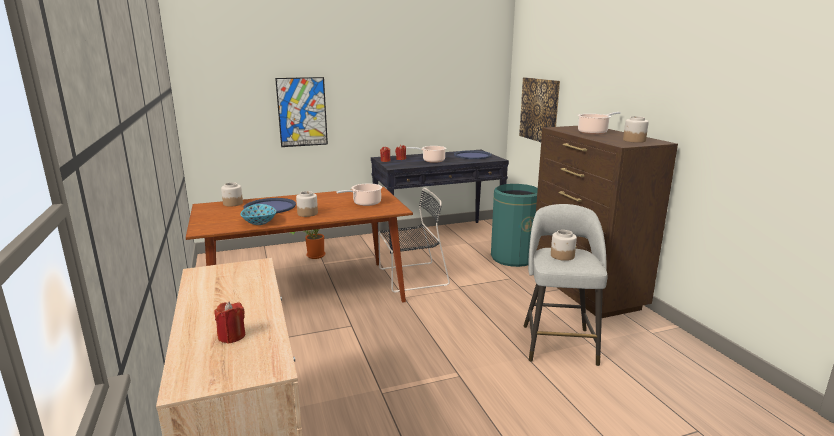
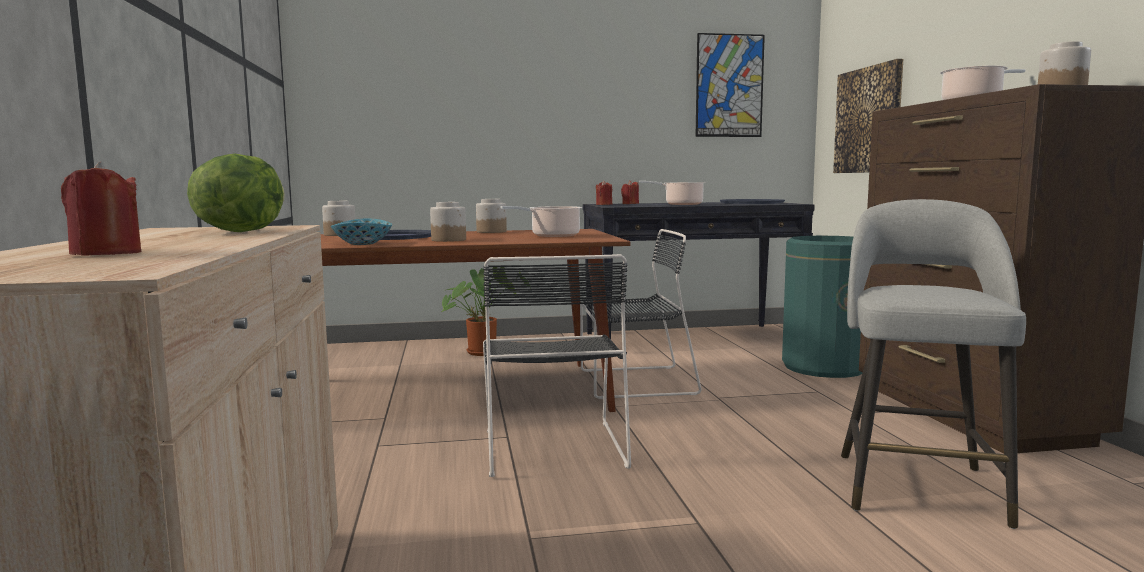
camera: 10 degrees right, 10 degrees down
(247, 281) = (240, 231): none -> lettuce
(302, 112) = (476, 127): picture -> picture (729, 86)
(378, 330) = (553, 445): none -> black chair
(562, 256) = (920, 290): jar -> jar (491, 232)

